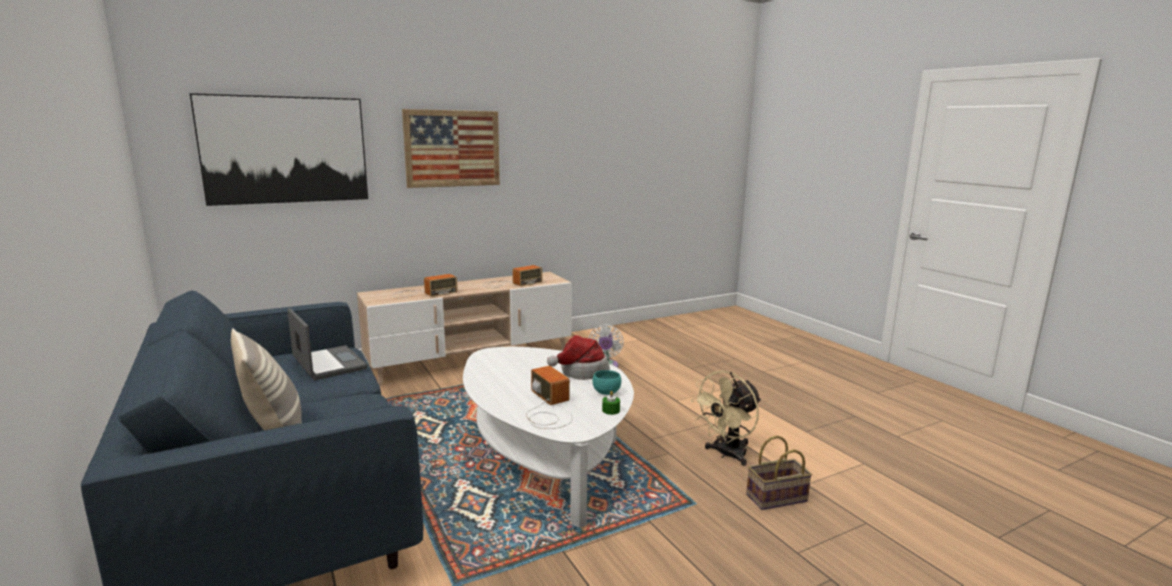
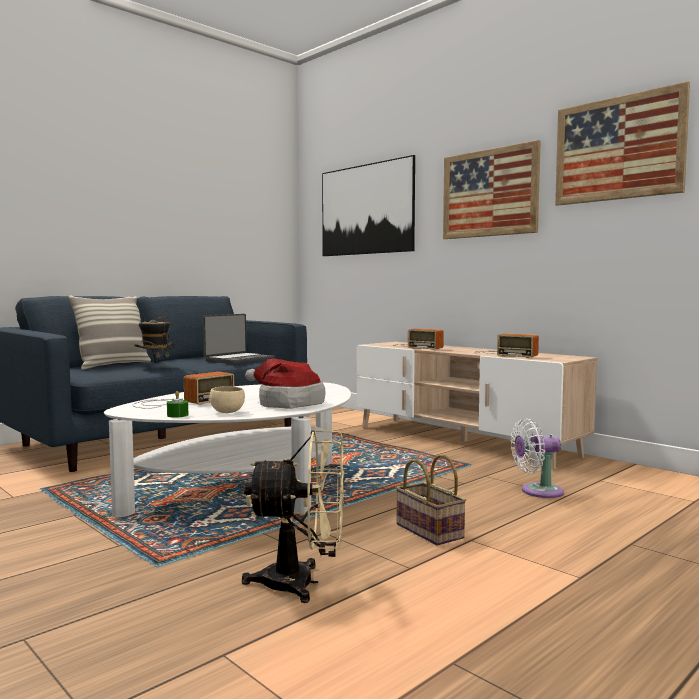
camera: 75 degrees right, 10 degrees down
(345, 408) = (155, 368): none -> hat
(553, 128) = (618, 148): none -> picture
(607, 392) = (228, 412): turquoise bowl -> beige bowl
(726, 455) = (302, 583): beige fan -> beige fan turned 150 degrees clockwise
(776, 499) = (171, 623): basket -> basket (427, 531)

